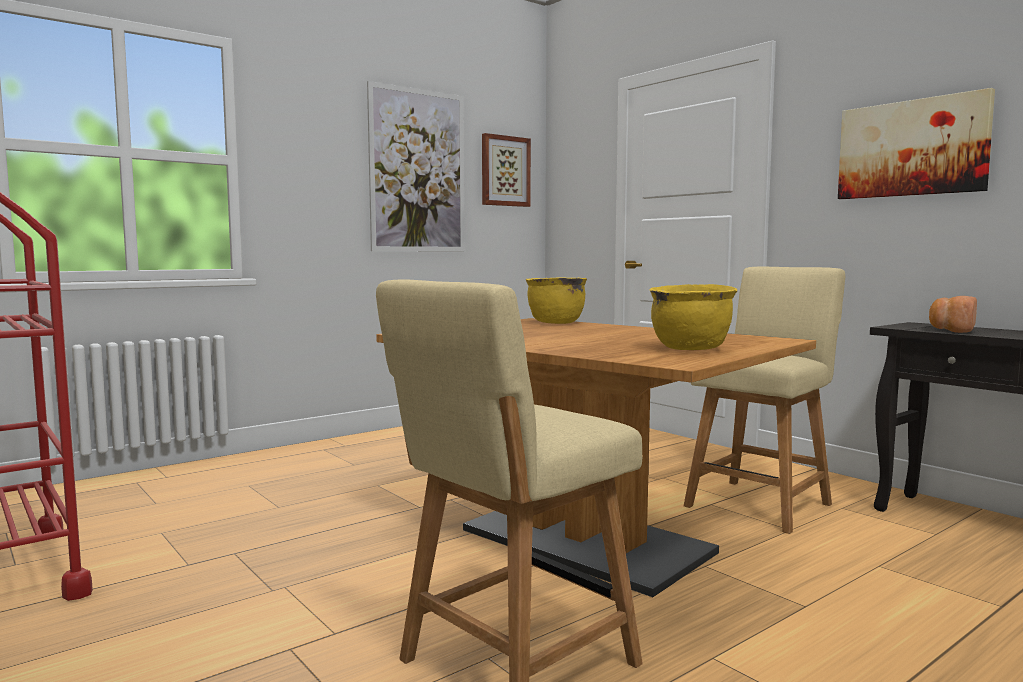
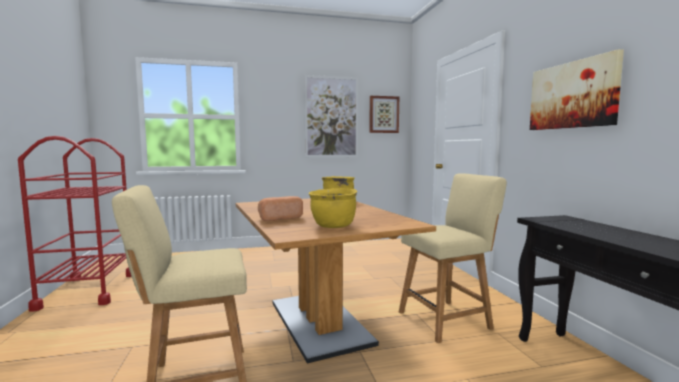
camera: 25 degrees right, 0 degrees up
(951, 330) = (570, 225): bread -> bread (279, 218)

